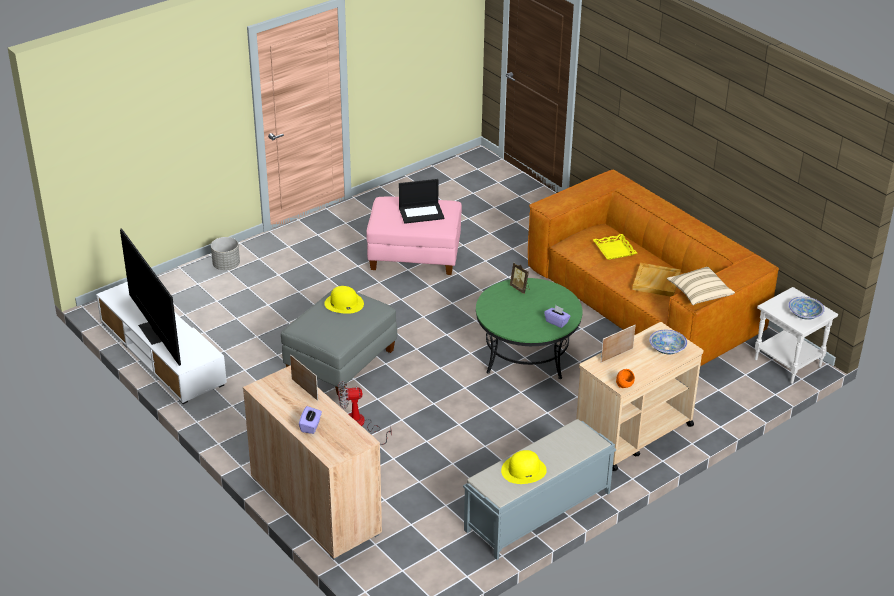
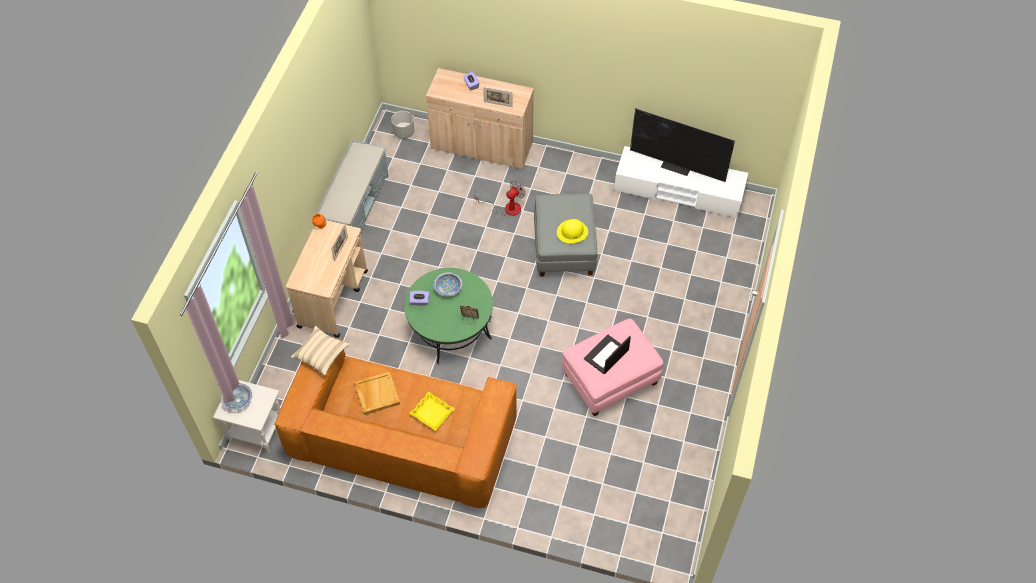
camera: 145 degrees right, 20 degrees up
(226, 265) = (728, 285): grey planter -> grey planter (403, 132)
(524, 470) = (356, 170): yellow hat -> none
(667, 349) = (310, 273): bowl -> bowl (448, 288)

